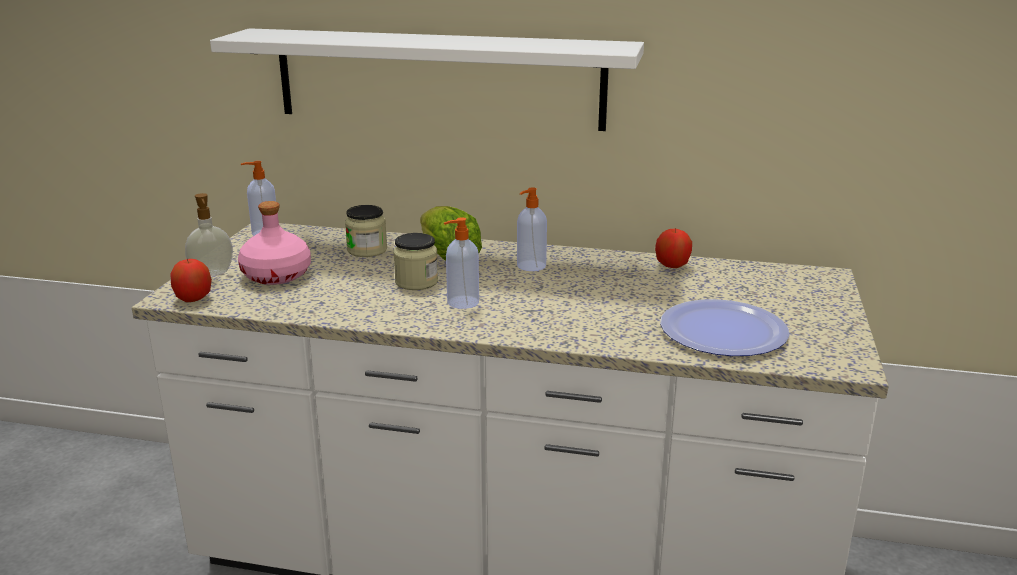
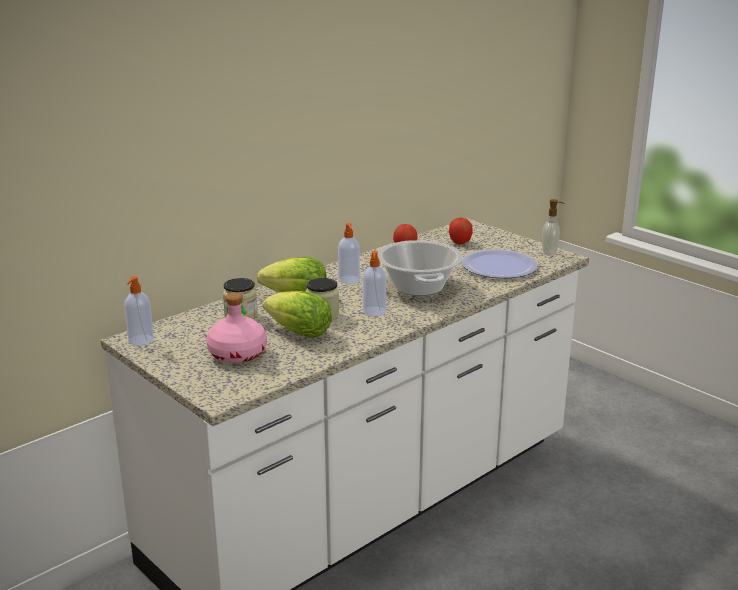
camera: 55 degrees left, 0 degrees up
(193, 299) = (235, 390): apple -> apple (460, 242)
(212, 274) = (196, 375): soap dispenser -> soap dispenser (550, 253)
(357, 285) = (299, 333): none -> lettuce
(438, 78) = (240, 165): white shelf -> none
(570, 304) = (418, 287): none -> cooking pot

